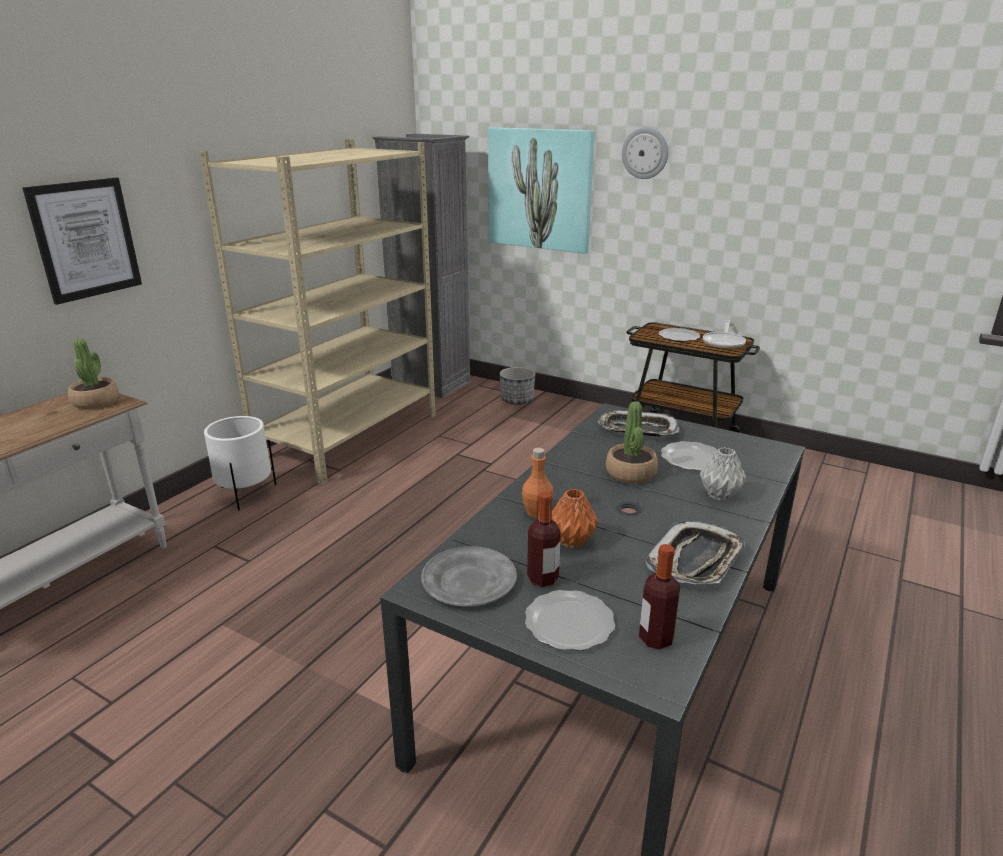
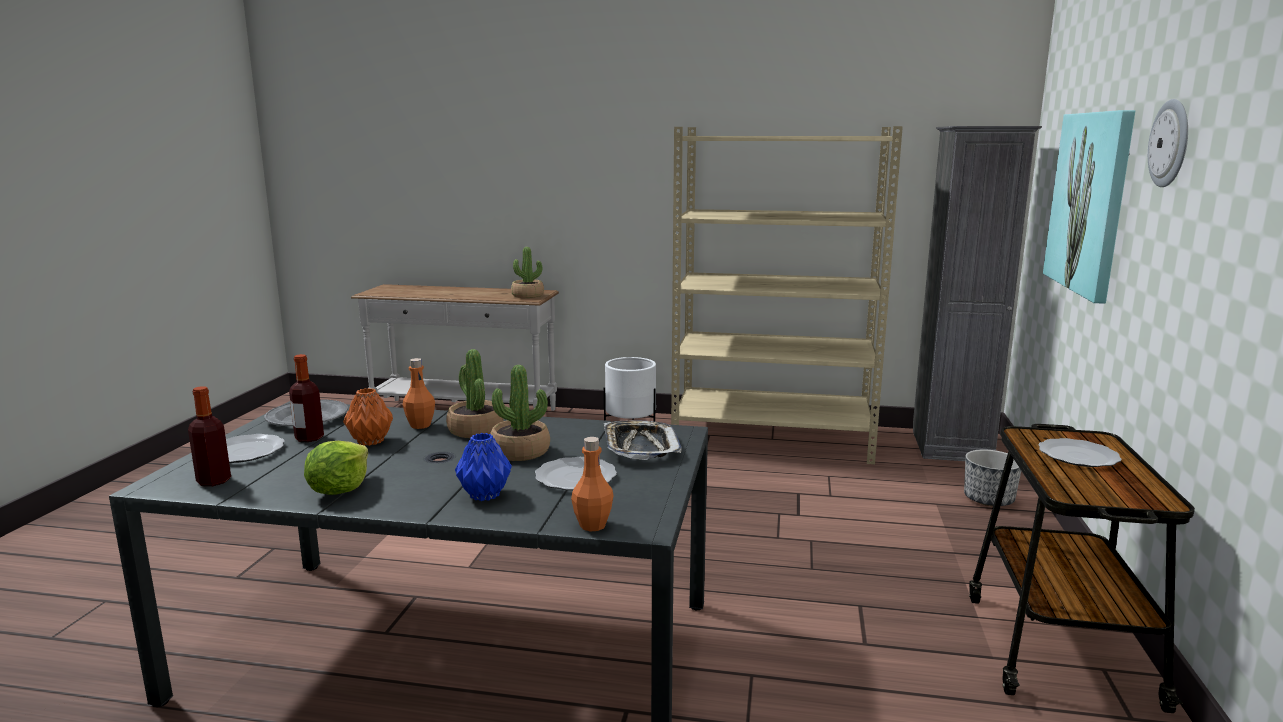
camera: 70 degrees right, 10 degrees down
(85, 239) = (581, 184): picture -> none
(566, 487) = (475, 430): none -> potted plant
(695, 560) = (339, 489): tray -> lettuce
(720, 495) = (485, 495): grey vase -> blue vase
(724, 343) = (1108, 487): frying pan -> none
(776, 464) = (593, 525): none -> orange bottle

